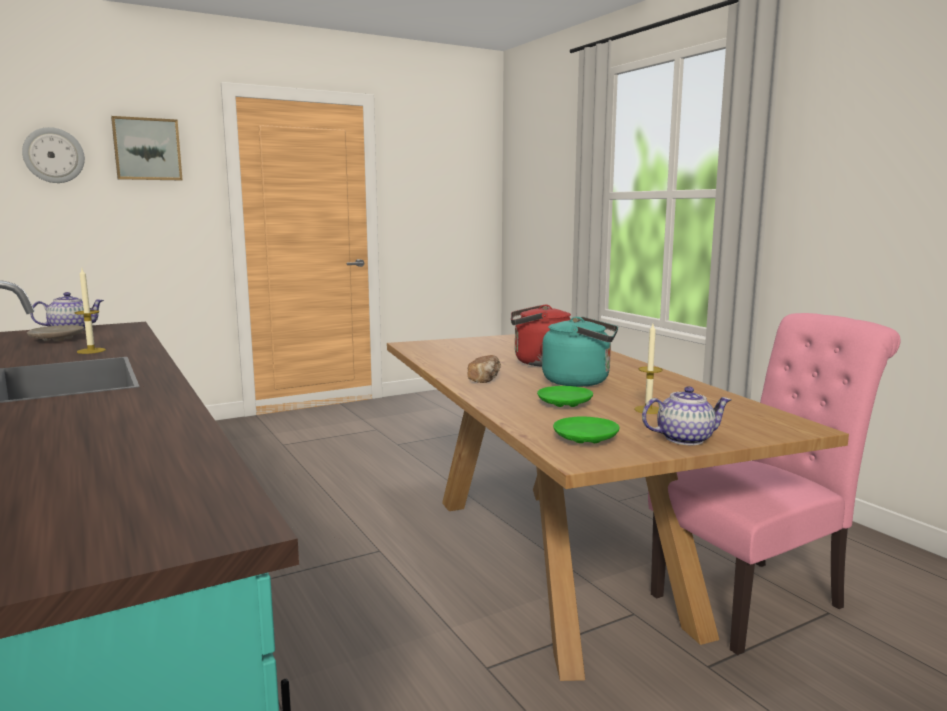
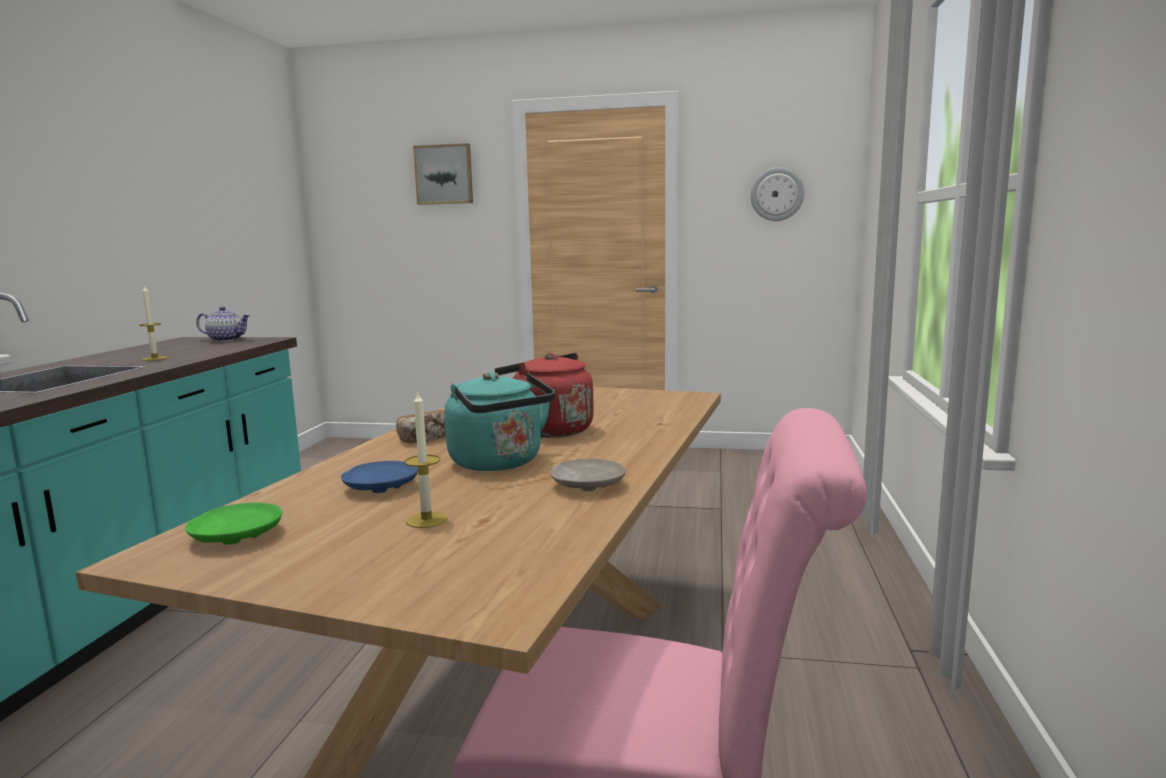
camera: 40 degrees right, 0 degrees up
(54, 155) = (372, 186): wall clock -> wall clock (777, 194)
(56, 339) = (184, 347): beige plate -> beige plate (587, 485)
(564, 404) = (380, 487): green plate -> blue plate
(685, 439) = (311, 572): teapot -> none

